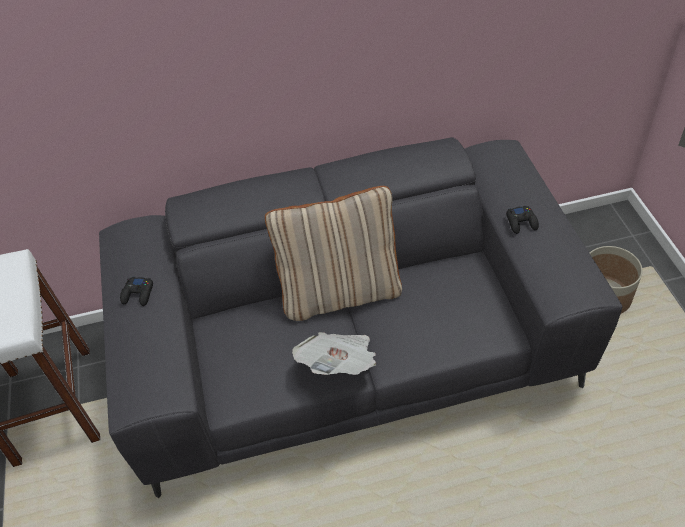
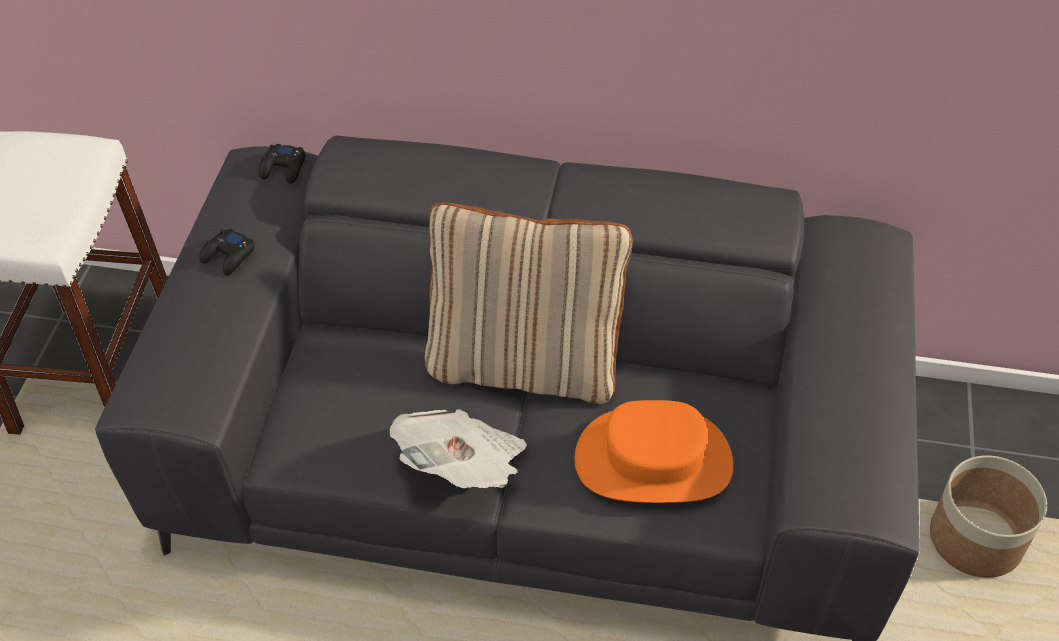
camera: 20 degrees right, 0 degrees up
(444, 317) = (653, 461): none -> orange hat
(521, 222) = (832, 362): black game controller -> black game controller (284, 168)

